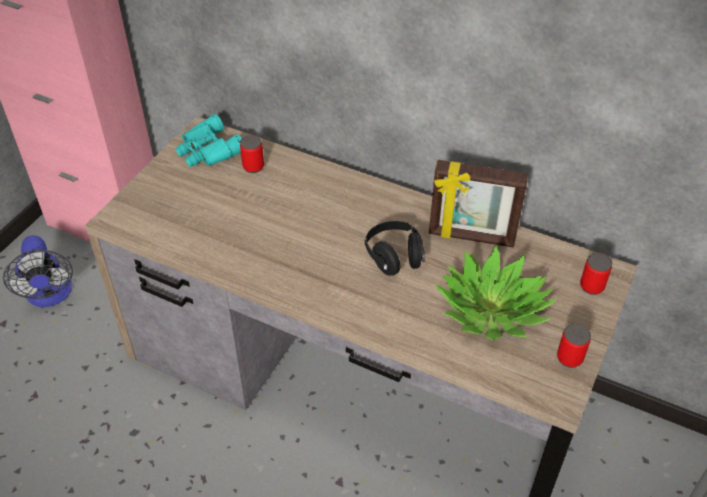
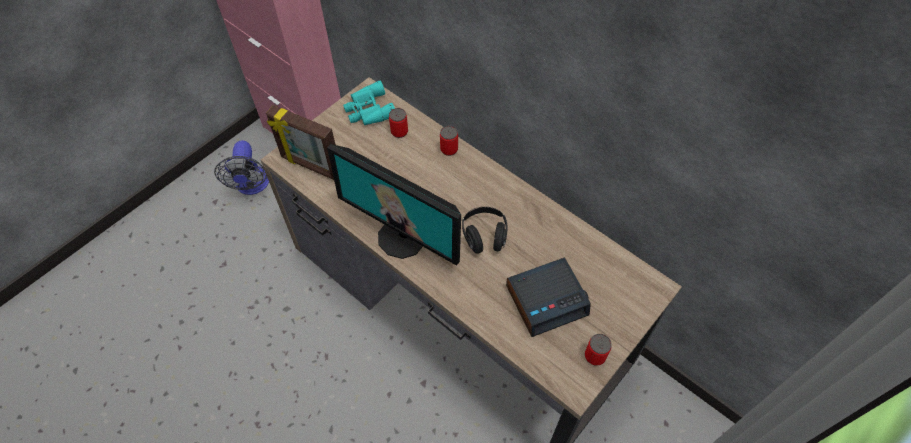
camera: 15 degrees right, 10 degrees up
(294, 278) = (401, 238): none -> monitor
(471, 237) = (552, 231): picture frame -> picture frame (311, 166)
(492, 309) = (547, 299): potted plant -> alarm clock
(592, 286) = (636, 296): can -> can (449, 149)

